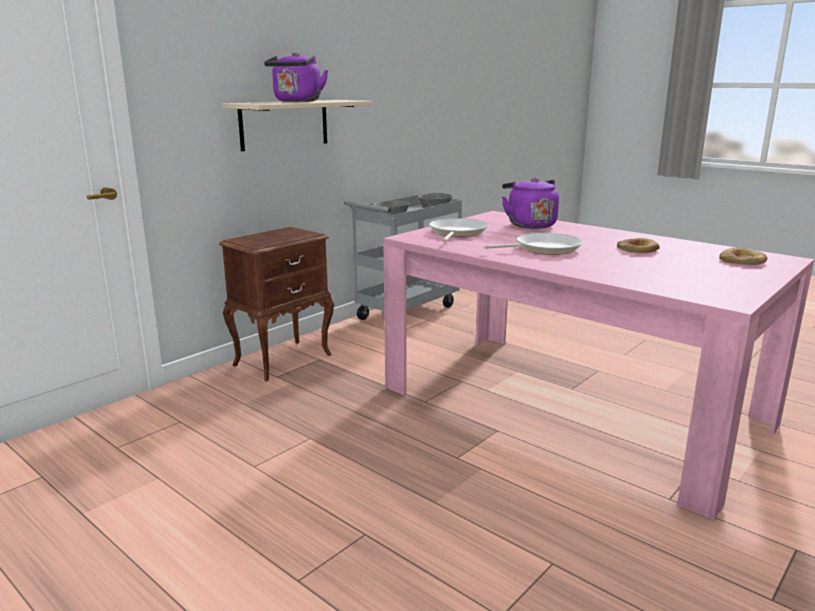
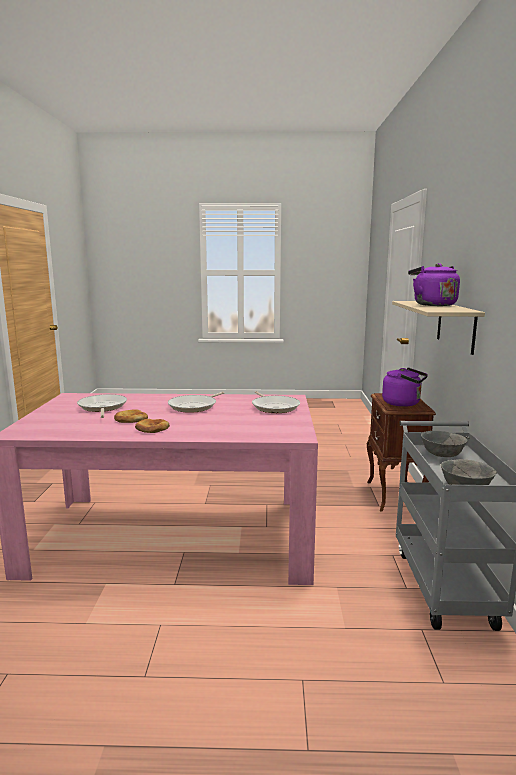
camera: 140 degrees right, 5 degrees down
(529, 225) = (243, 428): purple kettle -> purple kettle (403, 403)
(671, 269) = (102, 407): none -> frying pan
(742, 260) = (51, 424): bread -> bread (152, 428)

